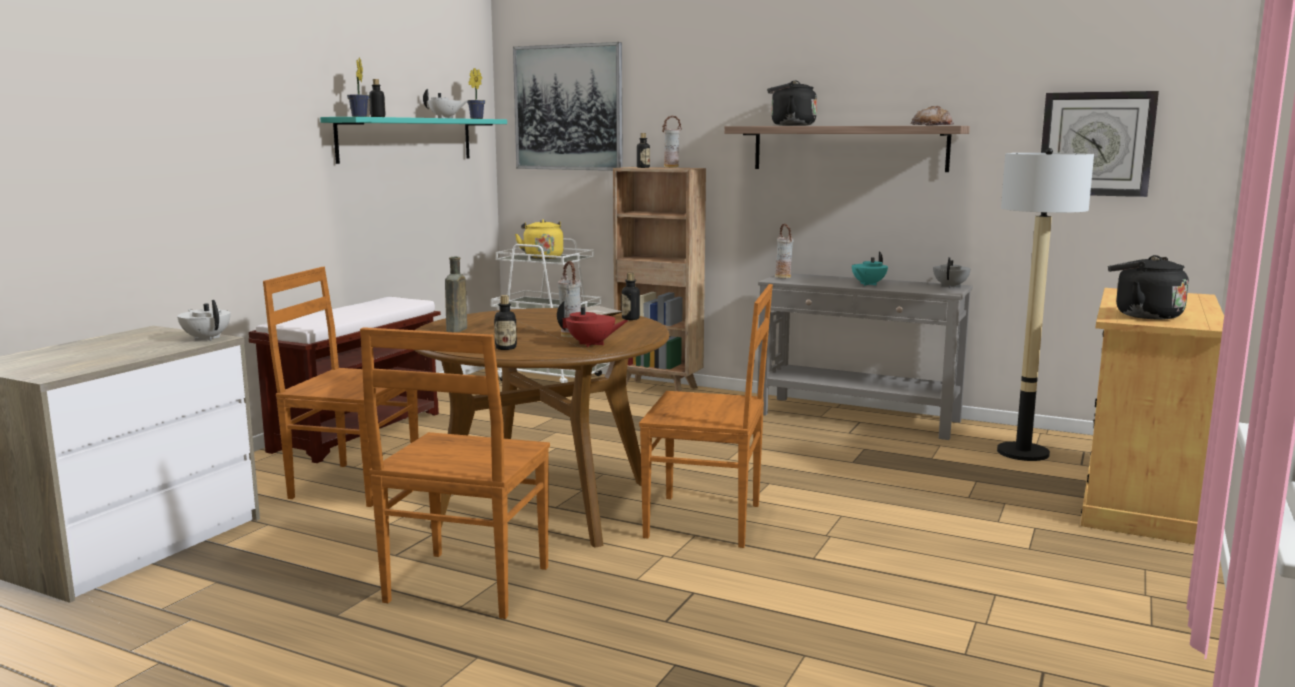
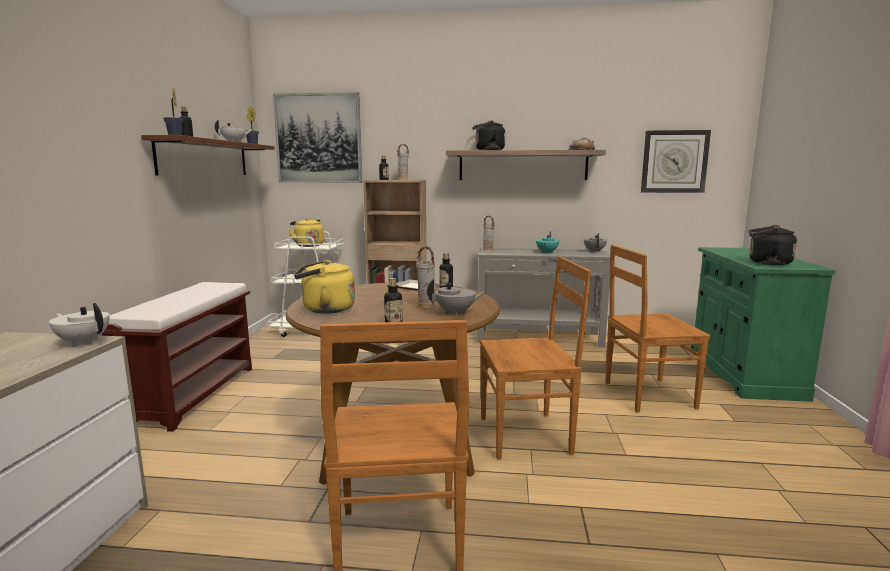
camera: 20 degrees left, 0 degrees up
(352, 484) = (219, 448): brown chair -> brown chair (646, 395)
(406, 139) = (205, 158): turquoise shelf -> brown shelf
(456, 330) = (325, 309): brown bottle -> yellow kettle
(591, 344) = (456, 313): red teapot -> grey teapot
(1022, 452) = (652, 350): floor lamp -> none
(1139, 497) = (743, 372): beige cabinet -> green cabinet

